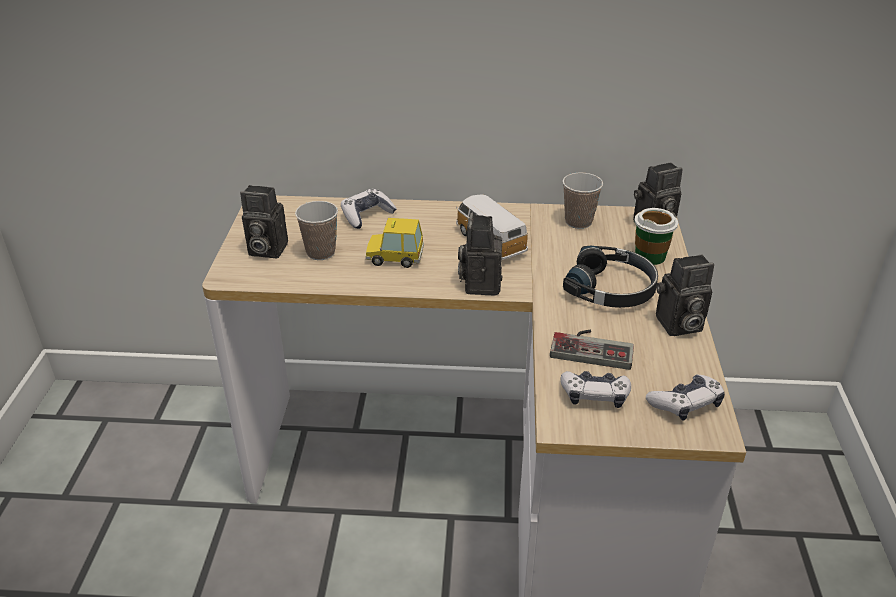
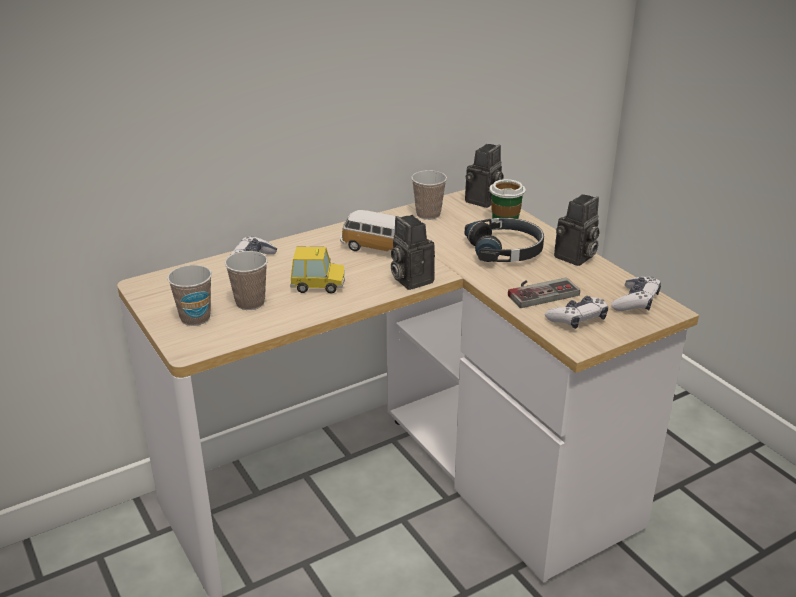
camera: 35 degrees left, 5 degrees down
(265, 250) = (195, 318): camera -> cup
(395, 257) = (318, 284): toy car -> toy car turned 150 degrees counterclockwise

